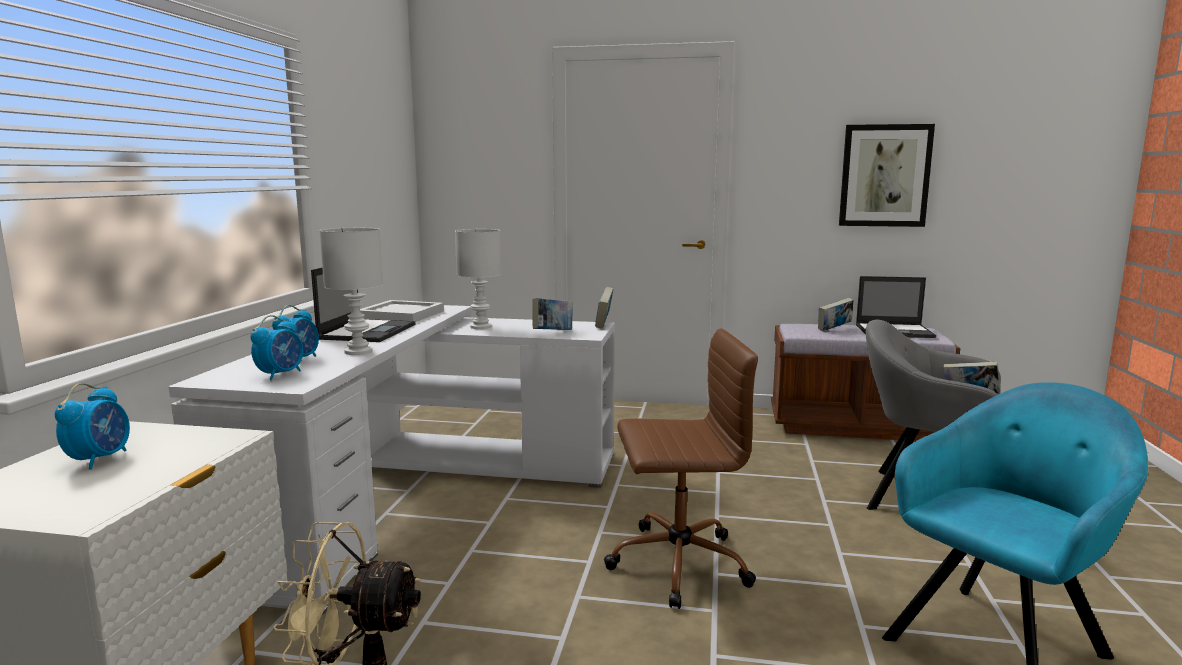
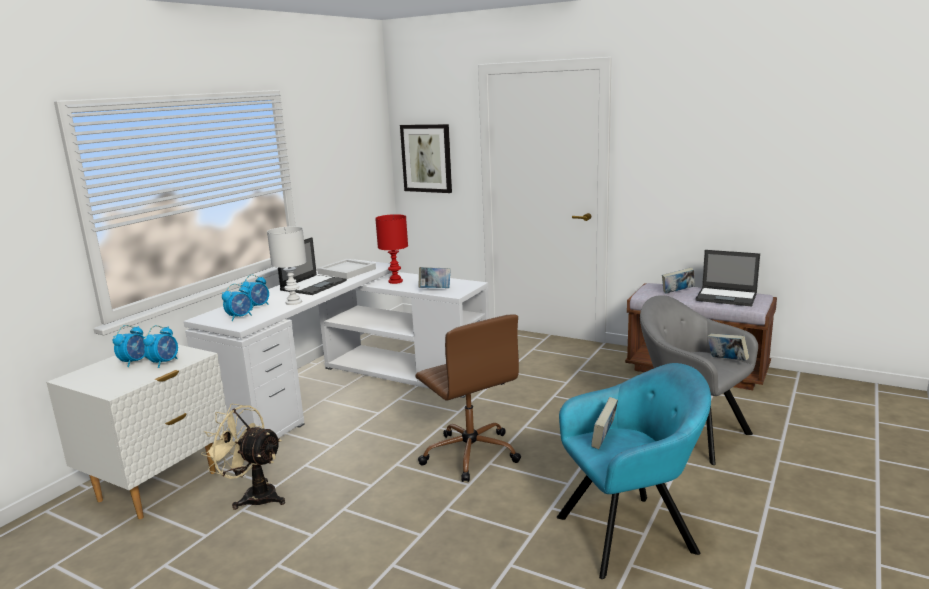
camera: 20 degrees right, 5 degrees up
(172, 454) = (164, 362): none -> alarm clock
(481, 326) = (396, 281): white table lamp -> red table lamp
(604, 324) = (477, 284): book -> book (604, 440)
(676, 563) = (470, 453): brown office chair -> brown office chair turned 45 degrees clockwise
(884, 176) = (733, 166): picture -> picture (426, 158)

